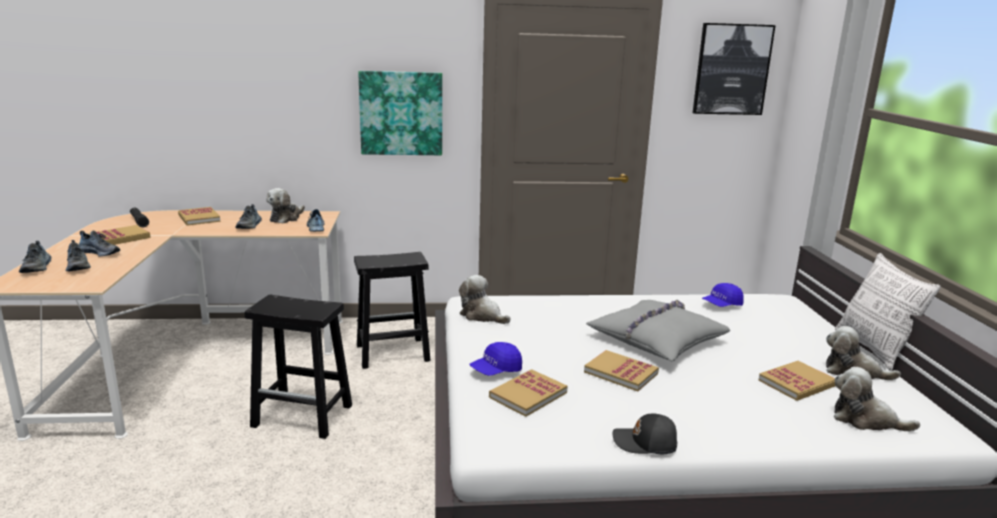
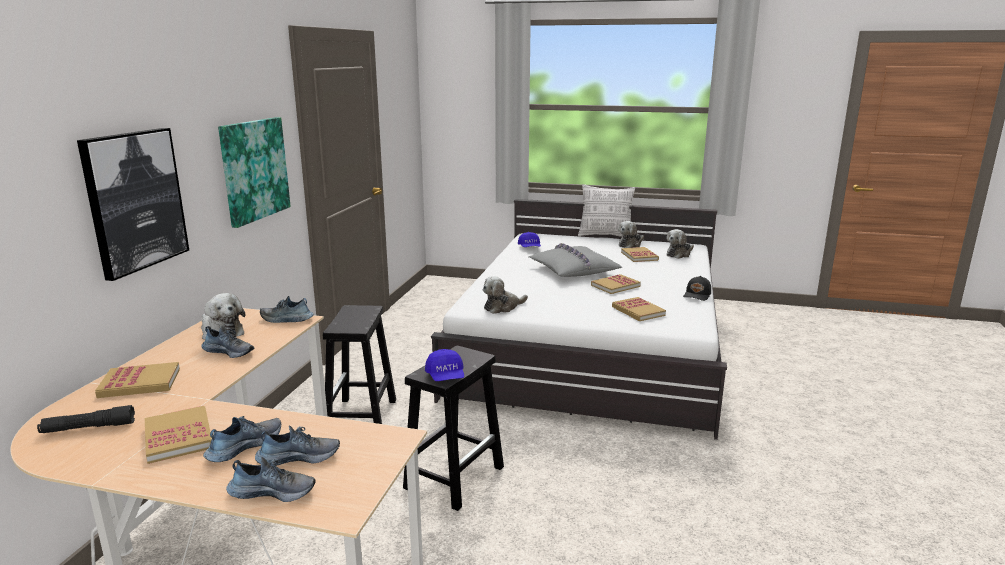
camera: 70 degrees left, 0 degrees up
(496, 371) = (600, 315): blue cap -> blue cap (446, 377)
(731, 69) = (402, 88): picture -> picture (135, 200)

